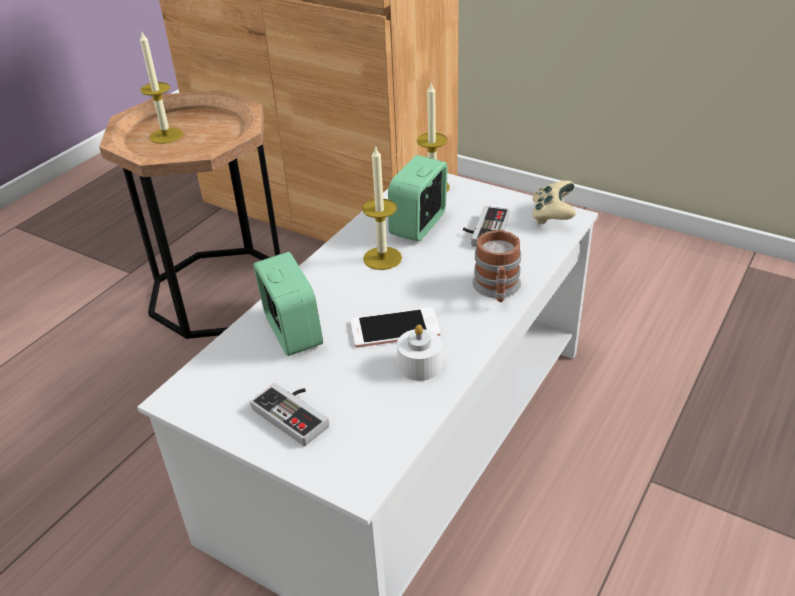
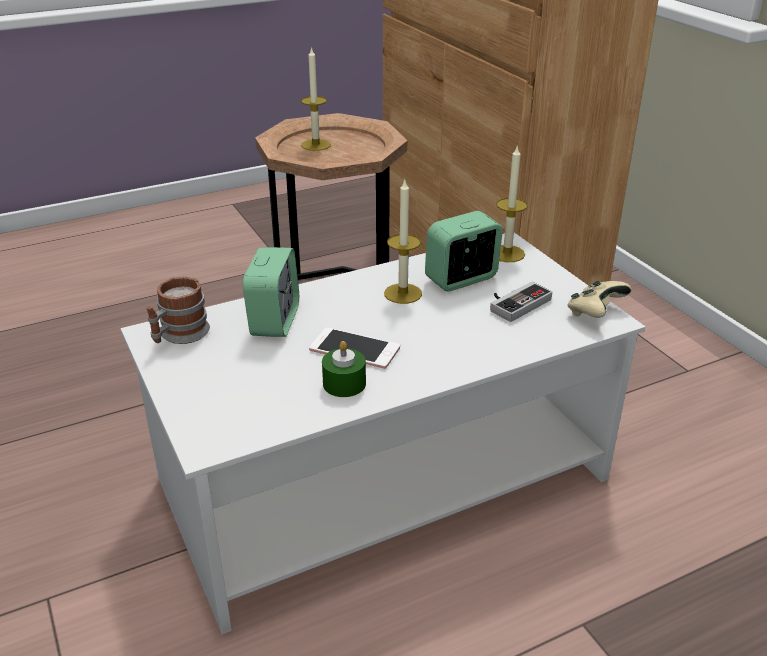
camera: 30 degrees right, 5 degrees down
(296, 413) = (216, 378): game controller -> none
(419, 365) = (344, 384): white candle -> green candle
(497, 289) = (474, 353): mug -> mug (179, 335)

